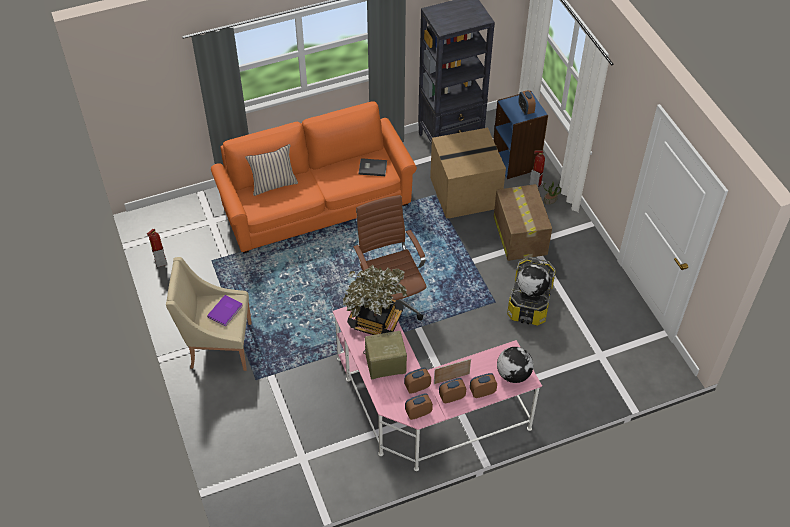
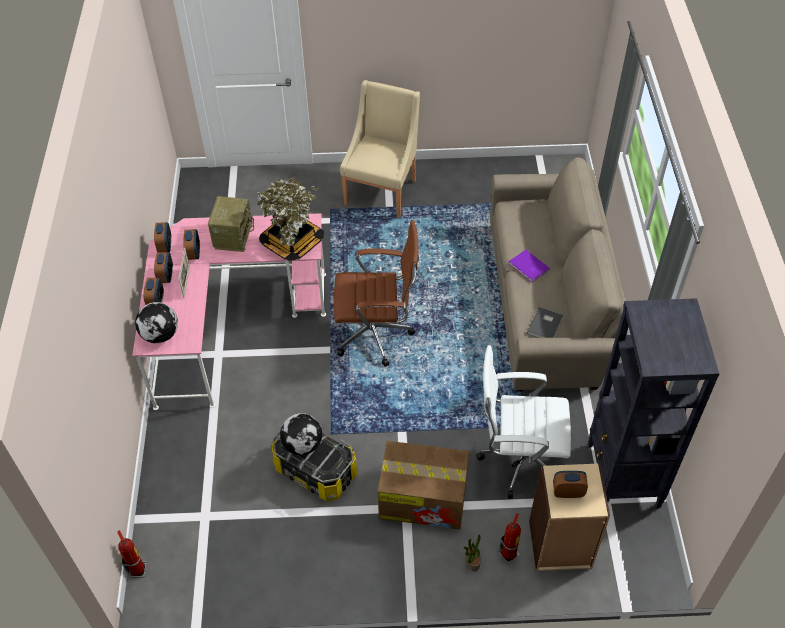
camera: 110 degrees right, 0 degrees up
(160, 262) = (505, 167): fire extinguisher -> fire extinguisher (138, 569)
(226, 311) = (379, 159): purple book -> purple book (528, 267)
(273, 184) = (547, 230): beige pillow -> none
(315, 204) = (547, 303): orange sofa -> beige sofa
(464, 193) = (517, 460): cardboard box -> white office chair
(516, 161) = (560, 545): blue bookcase -> beige bookcase

